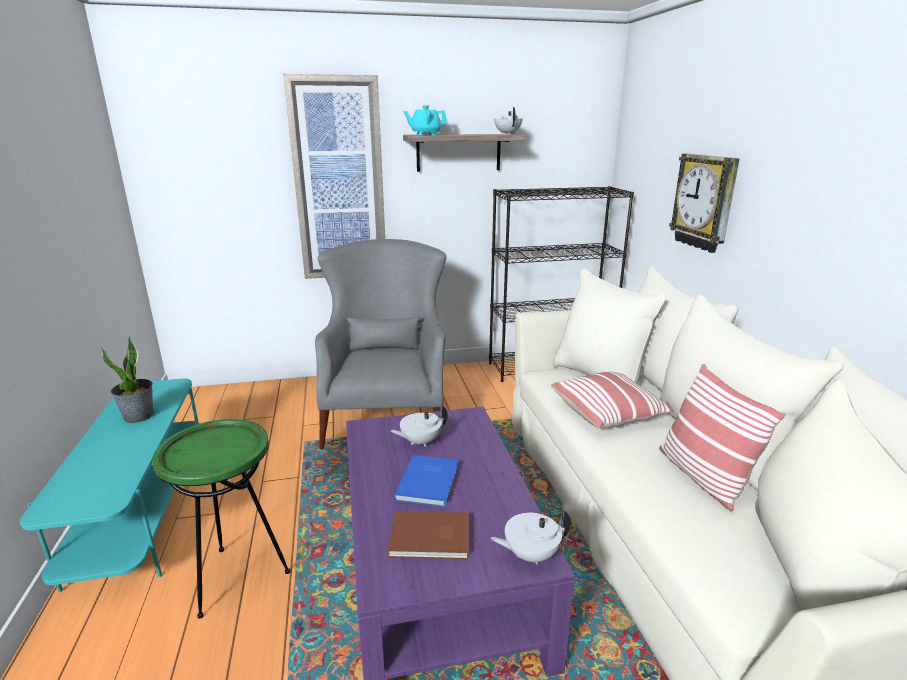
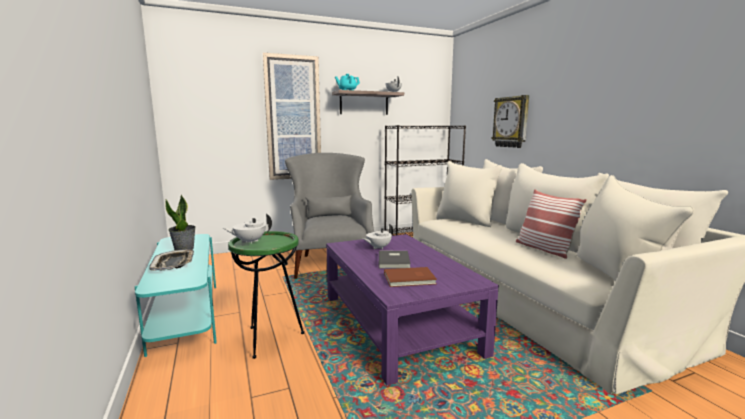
camera: 10 degrees left, 10 degrees down
(106, 452) = (174, 263): none -> tray
(430, 482) = (395, 261): blue book -> grey book
(530, 554) = (470, 280): white teapot -> white teapot (249, 241)
(608, 412) = (480, 232): pillow -> none

